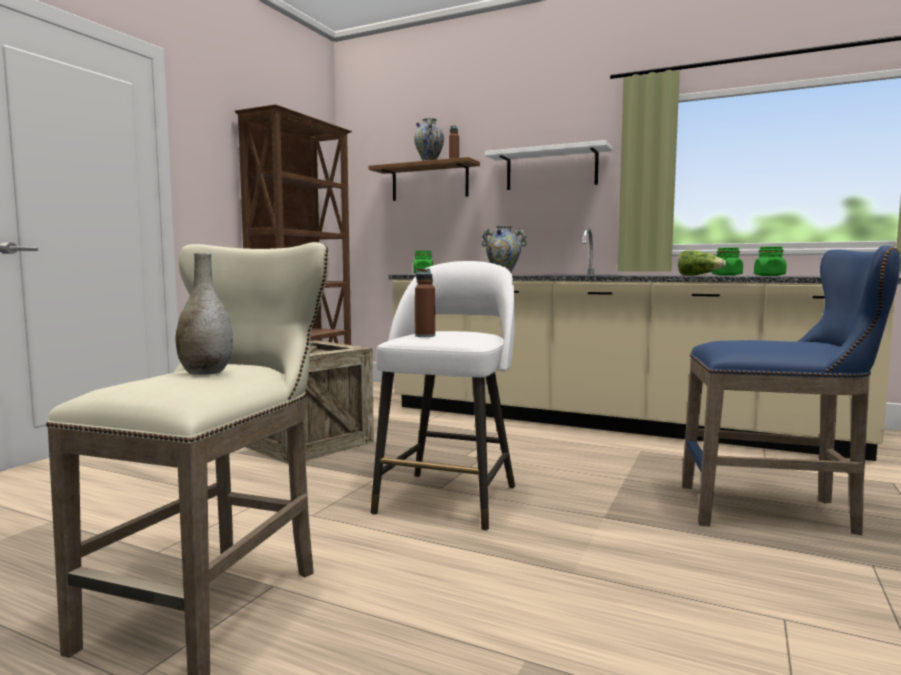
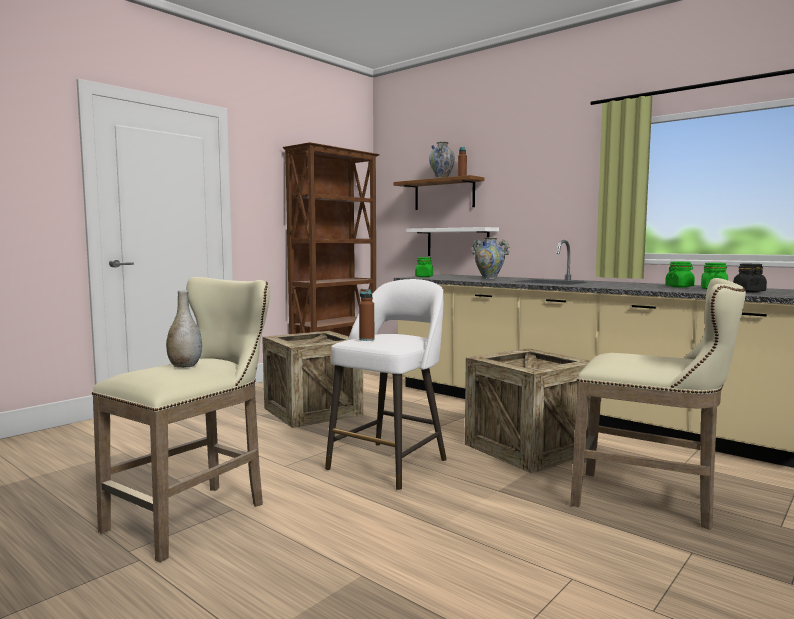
camera: 15 degrees right, 0 degrees up
(551, 169) = (543, 184): white shelf -> white shelf (457, 242)
(595, 464) = (528, 448): none -> crate
(698, 275) = (644, 288): lettuce -> none
(776, 512) = (651, 502): blue stool -> beige stool
(809, 276) = (748, 291): none -> black jar

